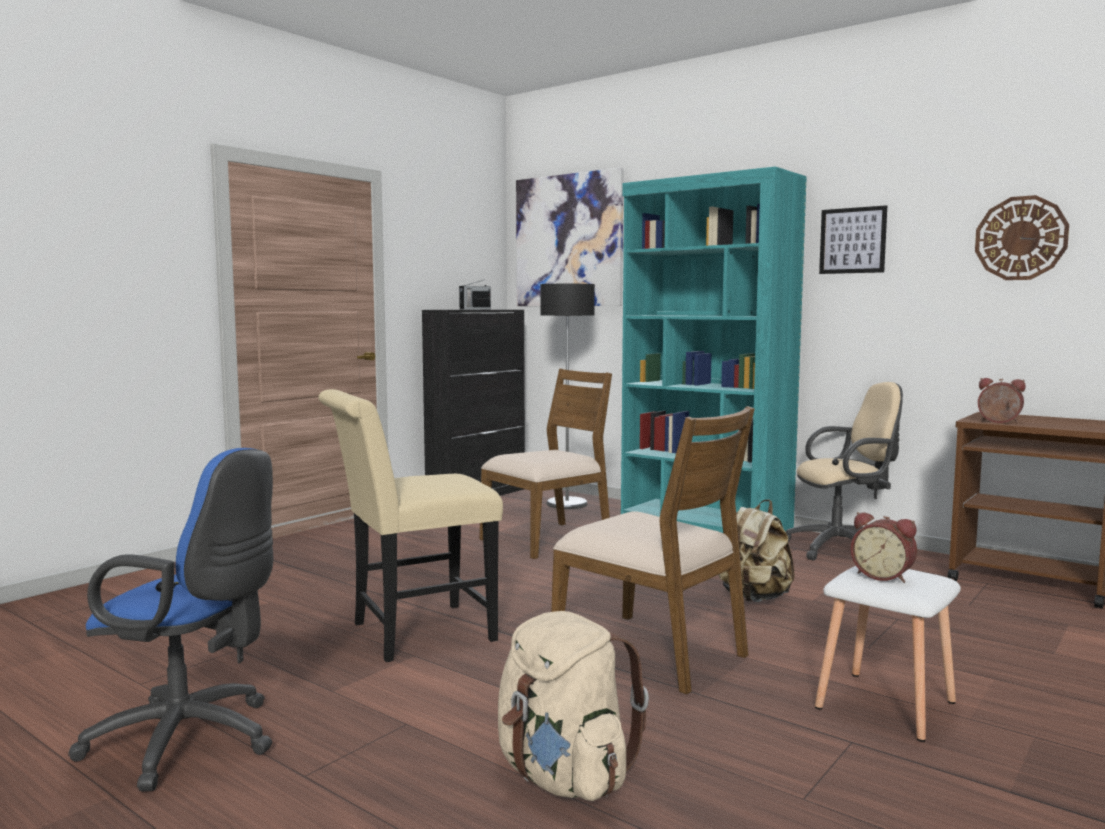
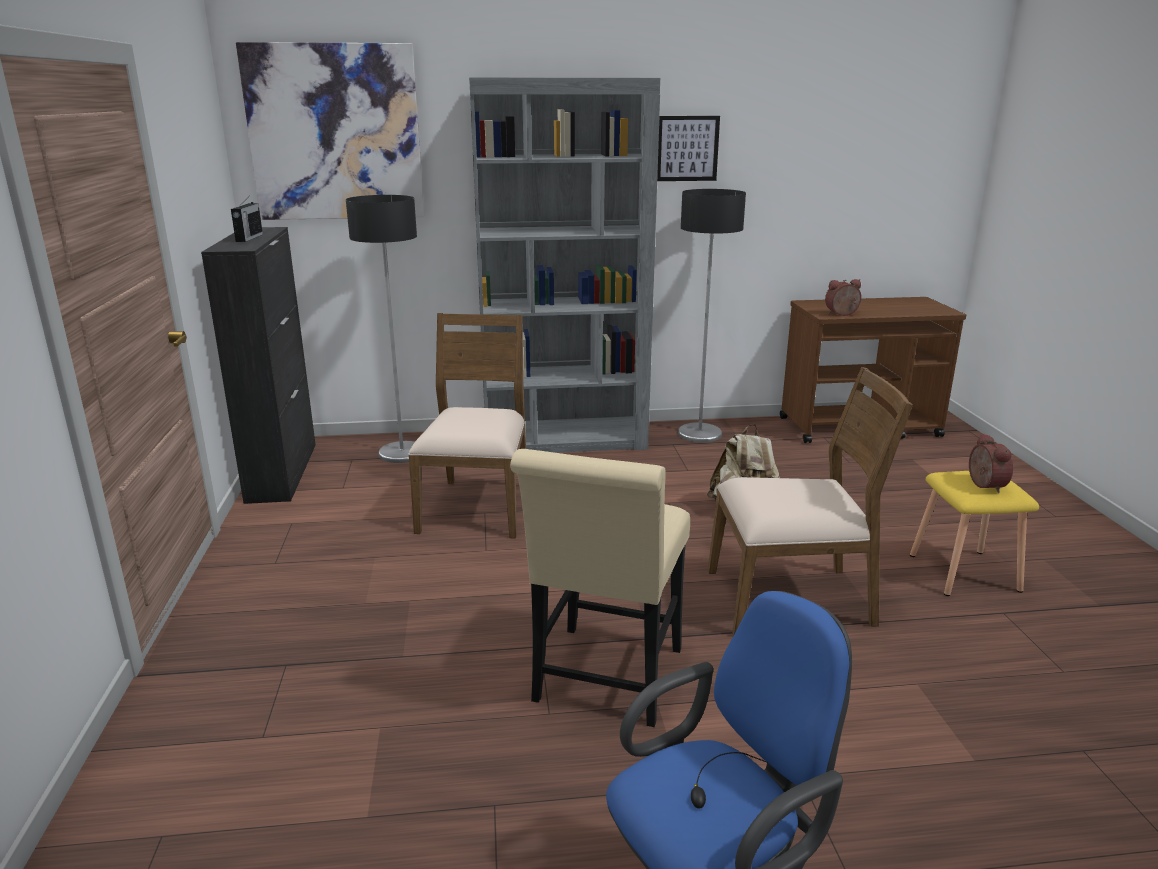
camera: 45 degrees left, 15 degrees up
(563, 777) = (964, 746): beige backpack -> none
(704, 524) = (565, 439): turquoise bookcase -> grey bookcase
(842, 549) = (700, 434): beige office chair -> floor lamp
(883, 576) = (983, 485): alarm clock -> alarm clock turned 90 degrees counterclockwise
(885, 704) = (962, 572): white stool -> yellow stool
(1021, 238) = (825, 152): wall clock -> none

